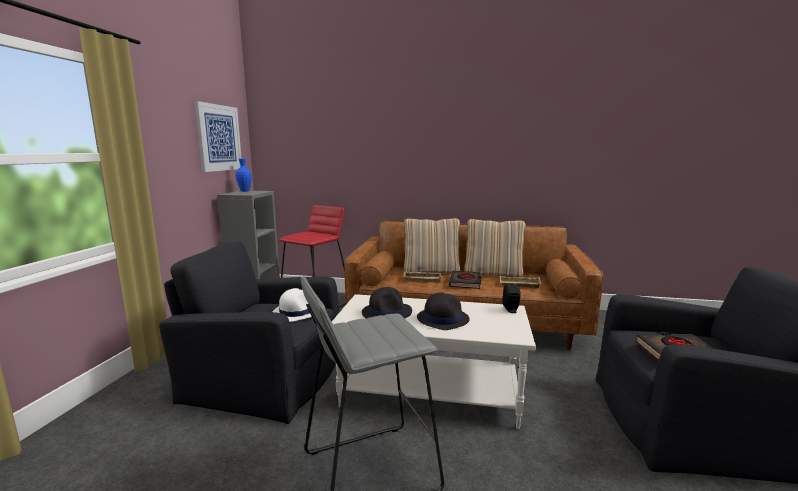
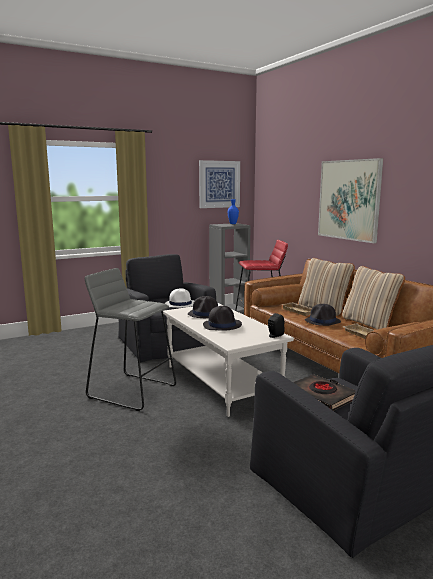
camera: 50 degrees right, 0 degrees up
(415, 154) = (349, 200): none -> picture
(465, 282) = (322, 321): black book -> black hat

